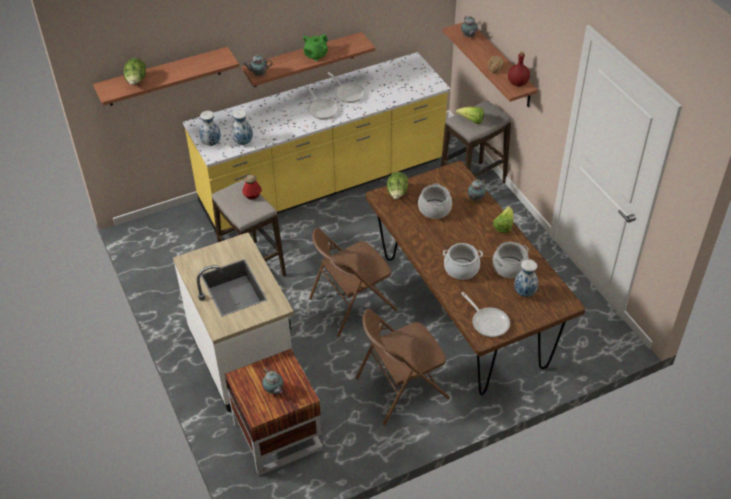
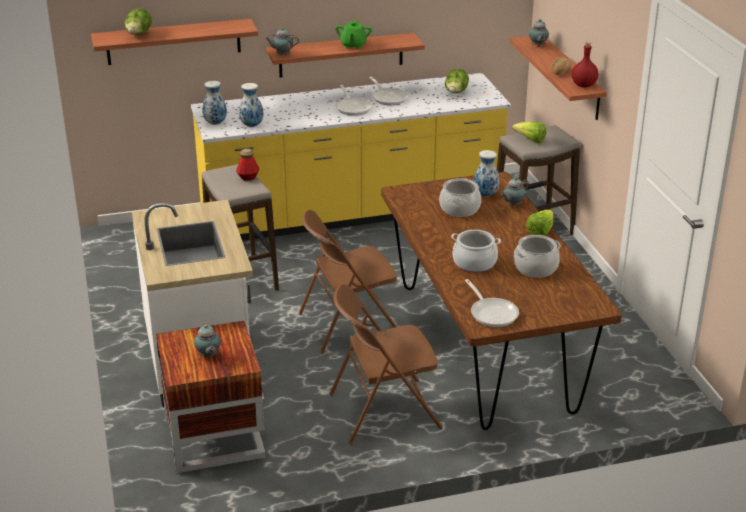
camera: 10 degrees right, 15 degrees down
(315, 55) = (353, 45): green teapot -> green teapot turned 45 degrees counterclockwise
(397, 194) = (419, 192): lettuce -> lettuce (456, 93)
(525, 292) = (548, 292): vase -> vase (486, 194)

